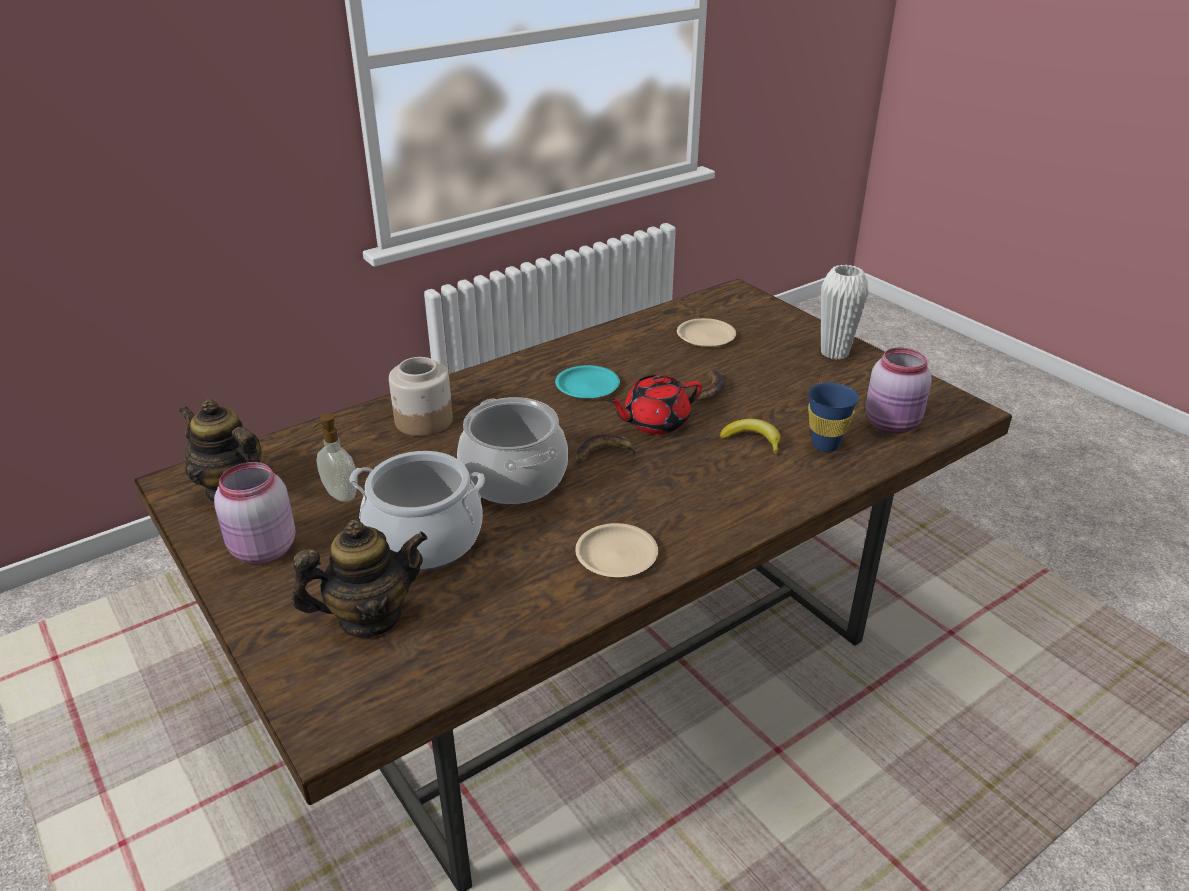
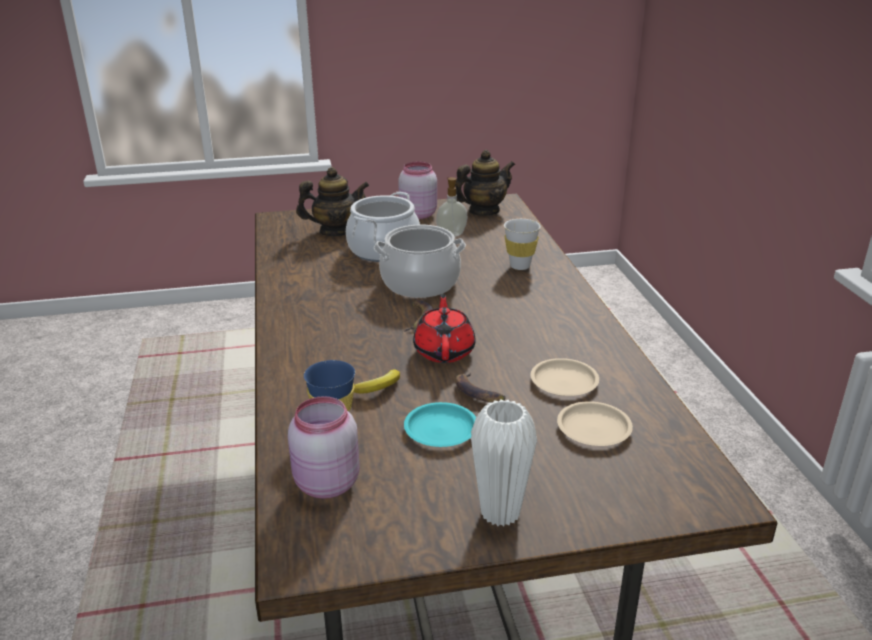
camera: 115 degrees right, 5 degrees down
(369, 617) = (335, 231): teapot -> teapot turned 105 degrees counterclockwise
(423, 421) = (520, 266): jar -> white cup
(587, 386) = (528, 335): turquoise plate -> turquoise plate (441, 429)
(617, 555) = (305, 298): beige plate -> beige plate (563, 382)

